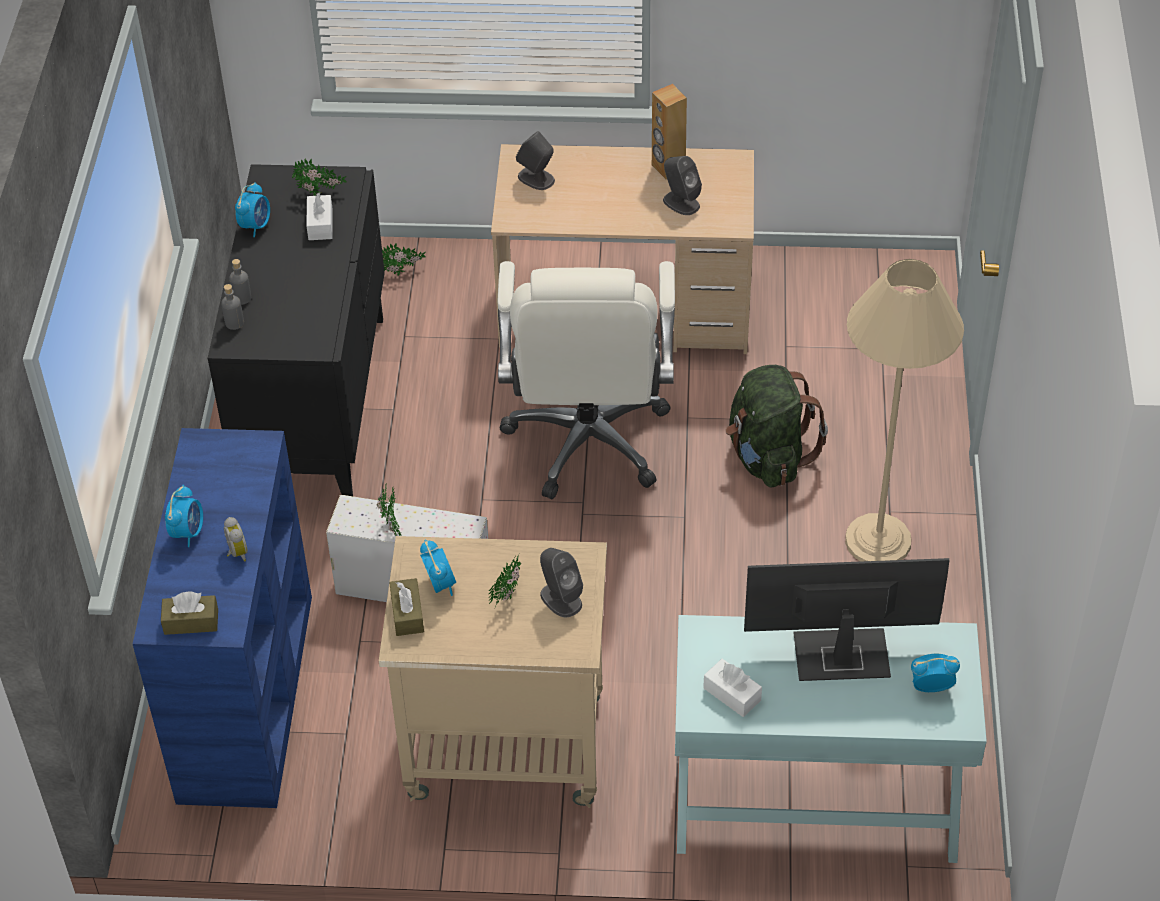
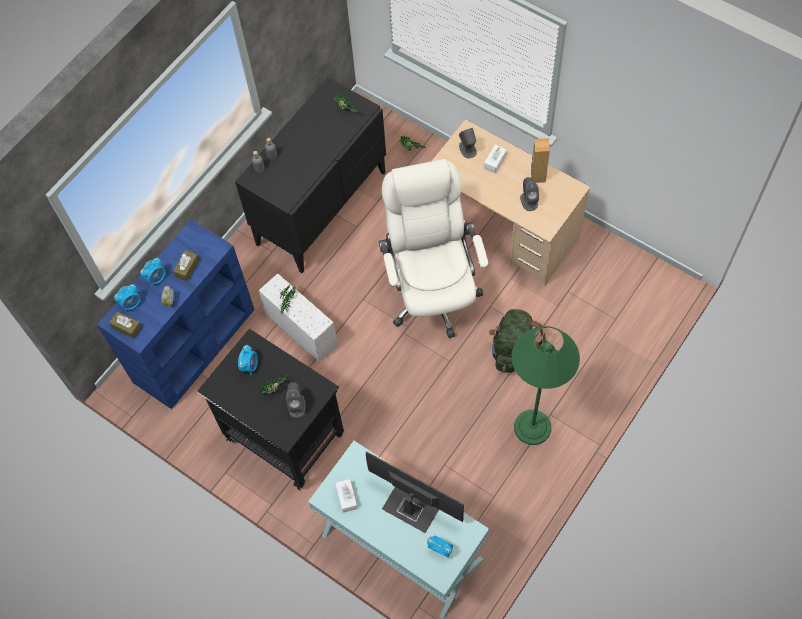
camera: 35 degrees right, 15 degrees up
(255, 225) = (305, 115): alarm clock -> alarm clock (131, 304)
(320, 224) = (335, 130): white tissue box -> white tissue box (495, 162)
(407, 614) = (225, 373): brown tissue box -> brown tissue box (187, 268)
(503, 748) = (284, 436): beige cart -> black cart
(588, 443) = (432, 295): white office chair -> white office chair turned 135 degrees clockwise
(878, 540) = (532, 427): beige floor lamp -> green floor lamp

